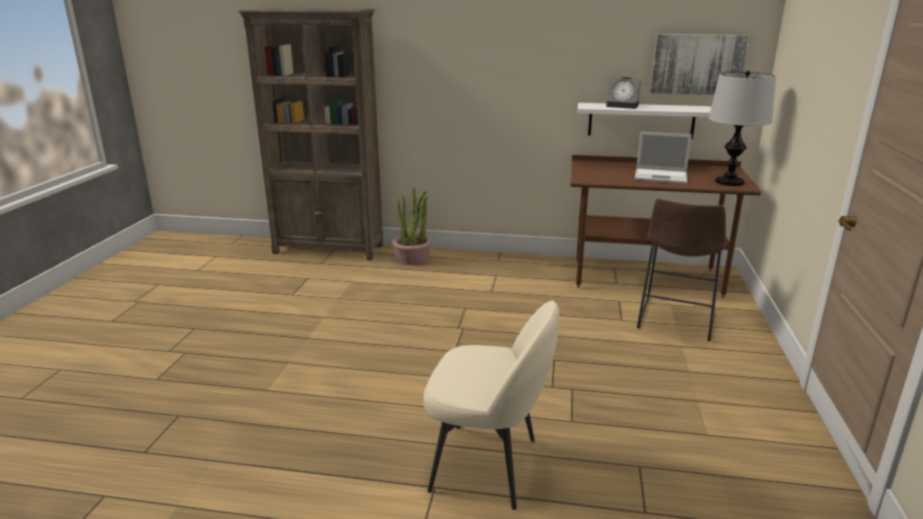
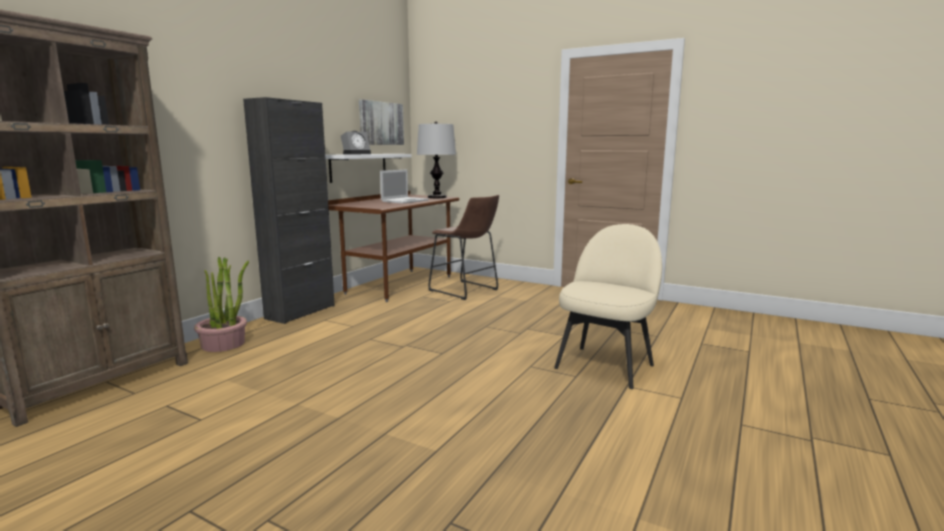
camera: 70 degrees left, 10 degrees down
(506, 260) = (300, 312): none -> black cabinet

